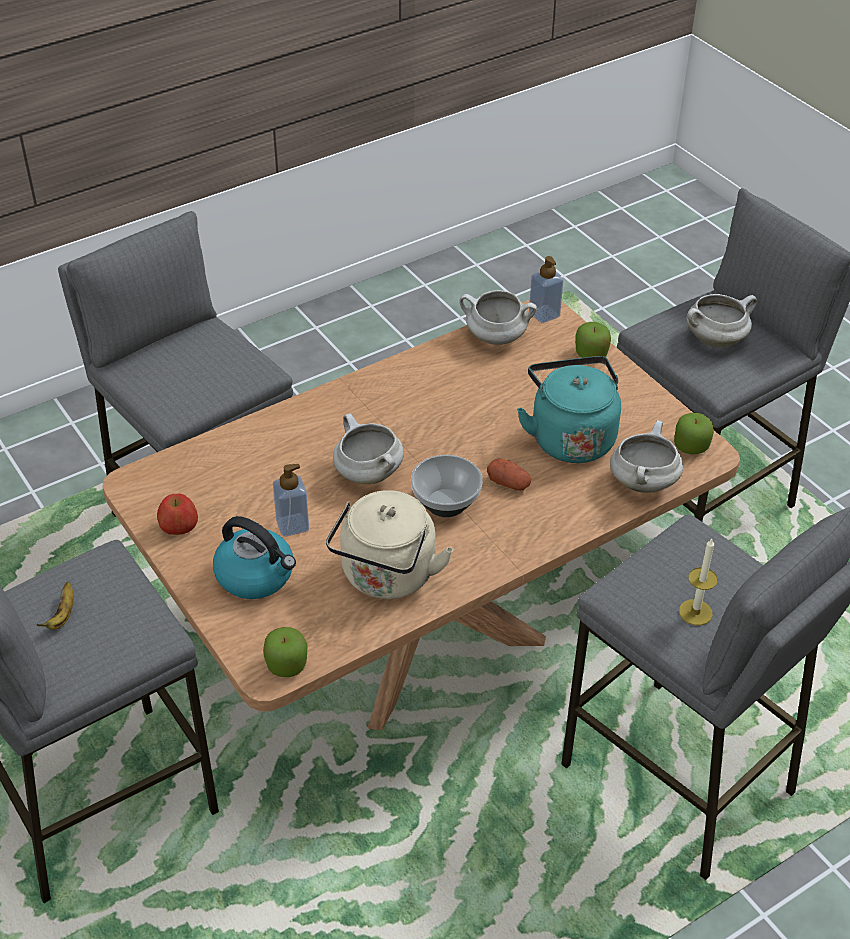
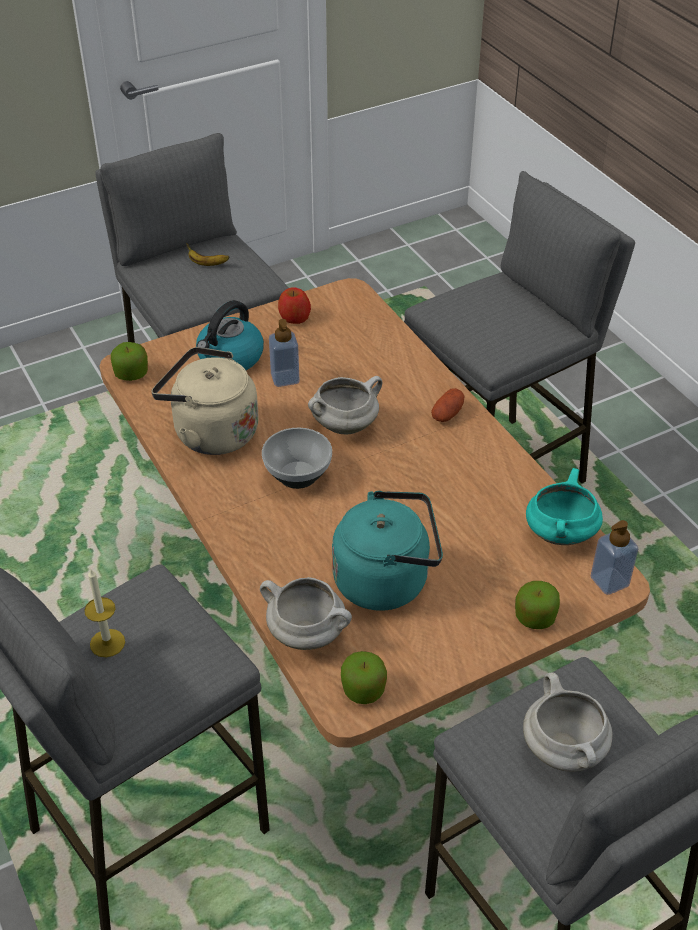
camera: 95 degrees right, 0 degrees up
(495, 338) = (560, 533): white cooking pot -> turquoise cooking pot
(508, 483) = (320, 523): potato -> potato (447, 414)

